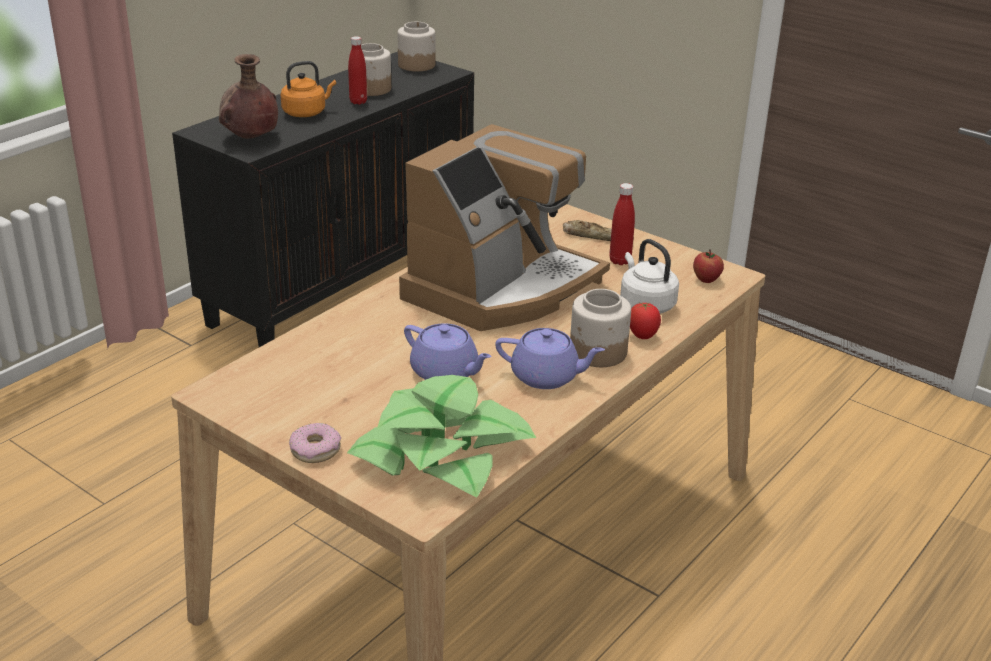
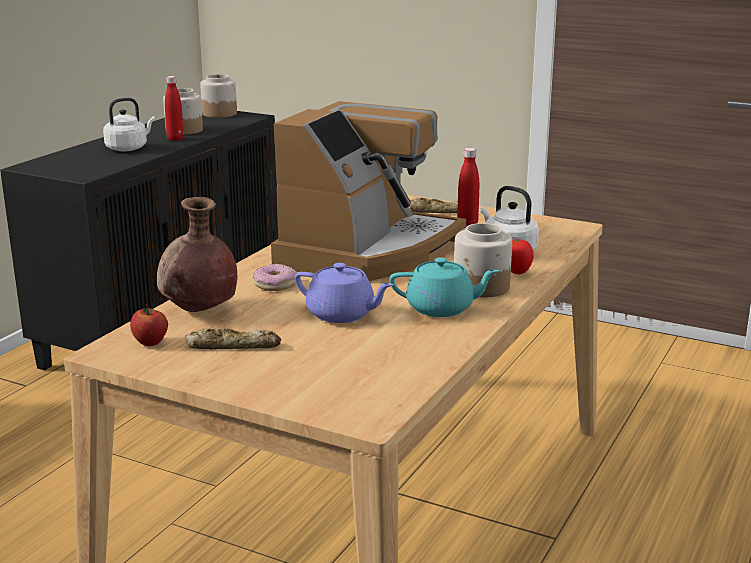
camera: 10 degrees left, 10 degrees down
(250, 138) = (80, 168): brown vase -> brown vase (199, 311)
(306, 112) = (128, 148): orange kettle -> white kettle
(315, 450) = (235, 384): donut -> donut (275, 284)
(328, 401) = (233, 346): none -> bread
(443, 455) = (369, 374): potted plant -> none
(546, 377) = (442, 308): purple teapot -> turquoise teapot
(706, 279) = (552, 231): apple -> apple (150, 342)

